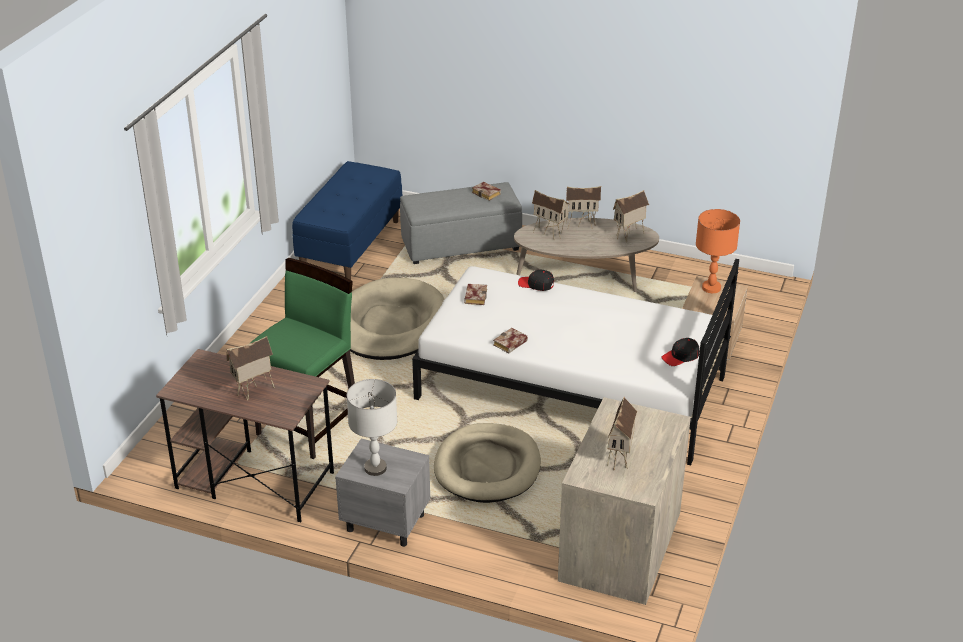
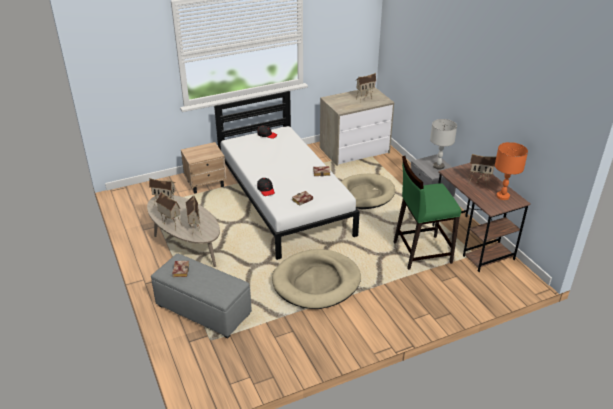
camera: 135 degrees left, 0 degrees up
(350, 245) = (263, 359): blue bench -> none
(711, 288) = (195, 156): orange table lamp -> orange table lamp (503, 196)

